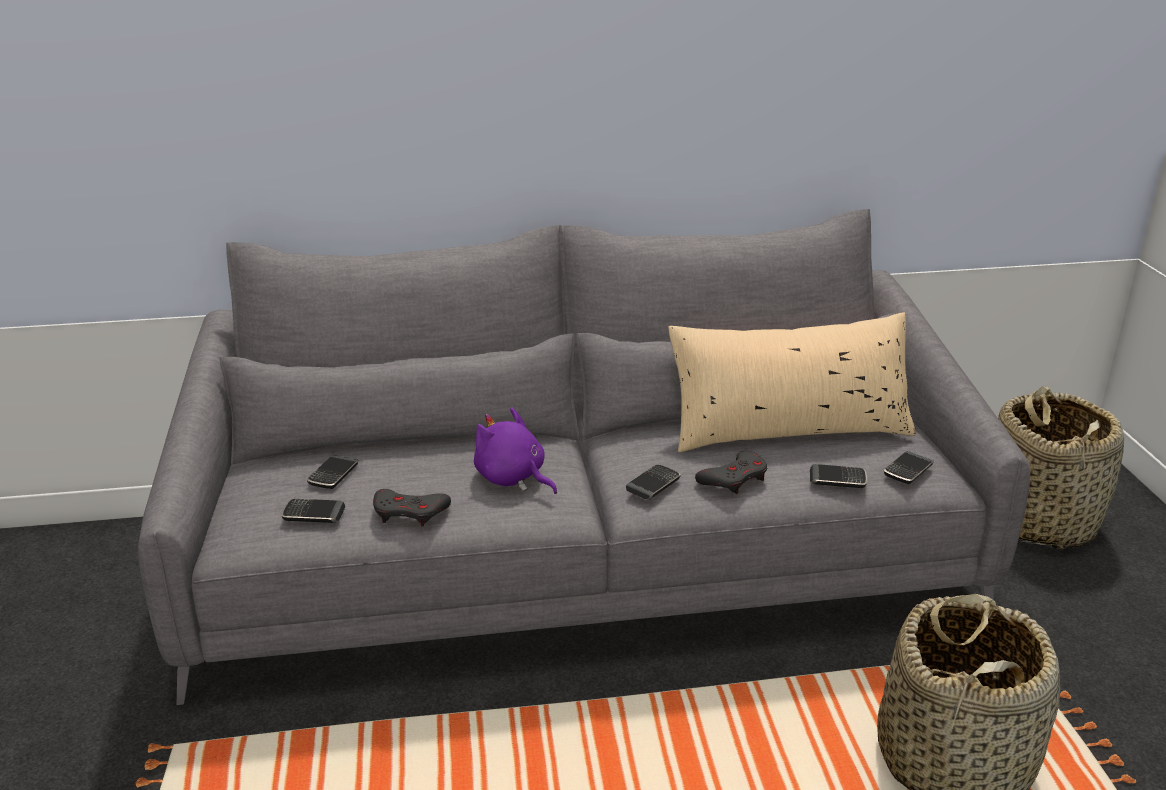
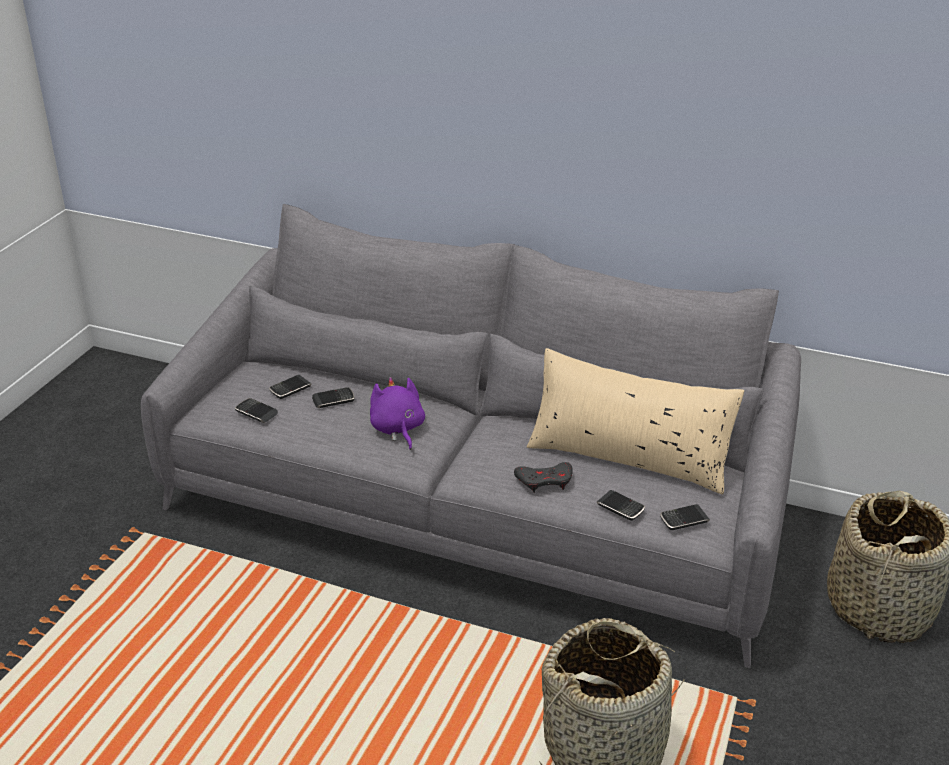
camera: 30 degrees right, 5 degrees up
(410, 512) = (312, 431): grey game controller -> none
(653, 485) = (484, 466): phone -> phone (333, 400)

